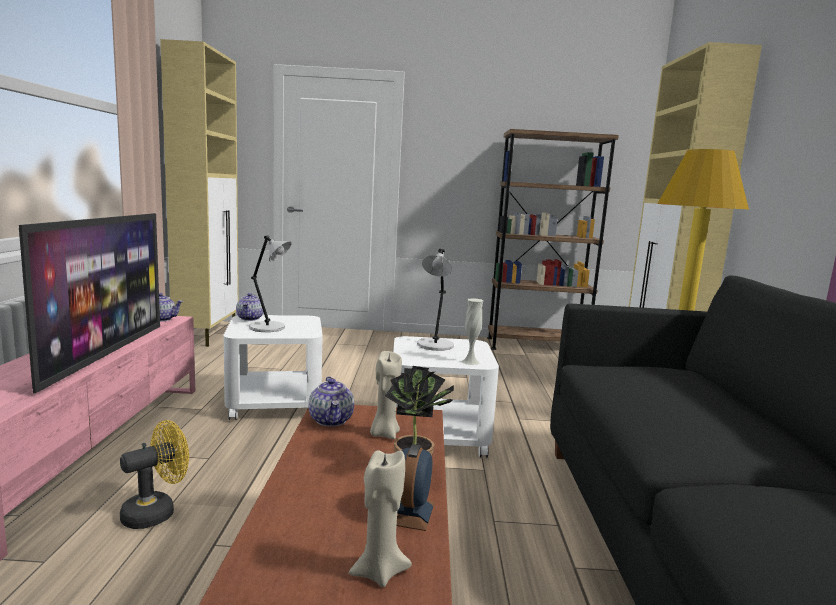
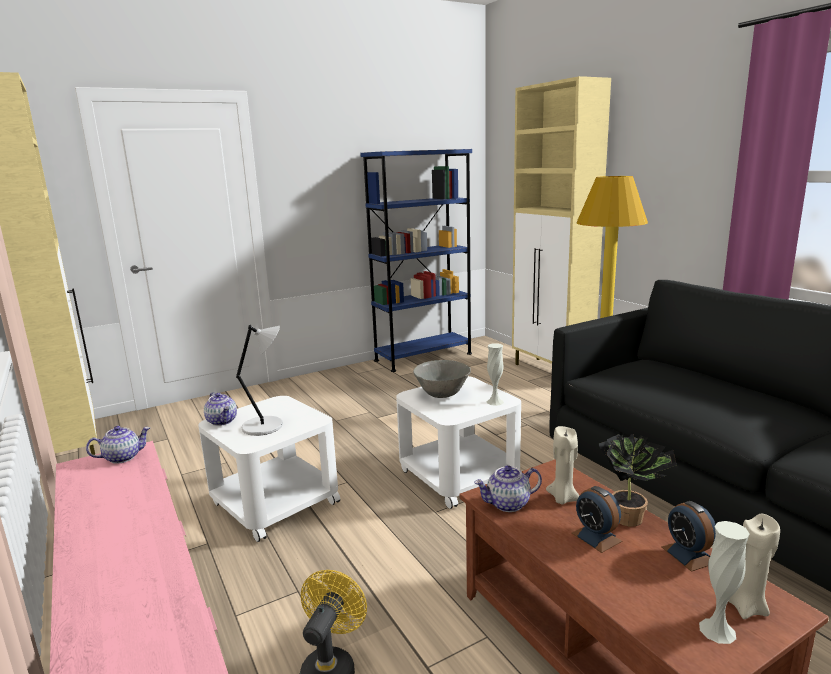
camera: 30 degrees left, 5 degrees up
(105, 354) = (155, 527): television -> none
(312, 570) = (717, 630): none -> white vase
(331, 420) = (508, 504): teapot -> teapot turned 120 degrees clockwise
(355, 466) = (596, 537): none -> alarm clock
(435, 346) = (442, 394): grey table lamp -> grey bowl
(536, 346) = (423, 357): brown bookcase -> blue bookcase

